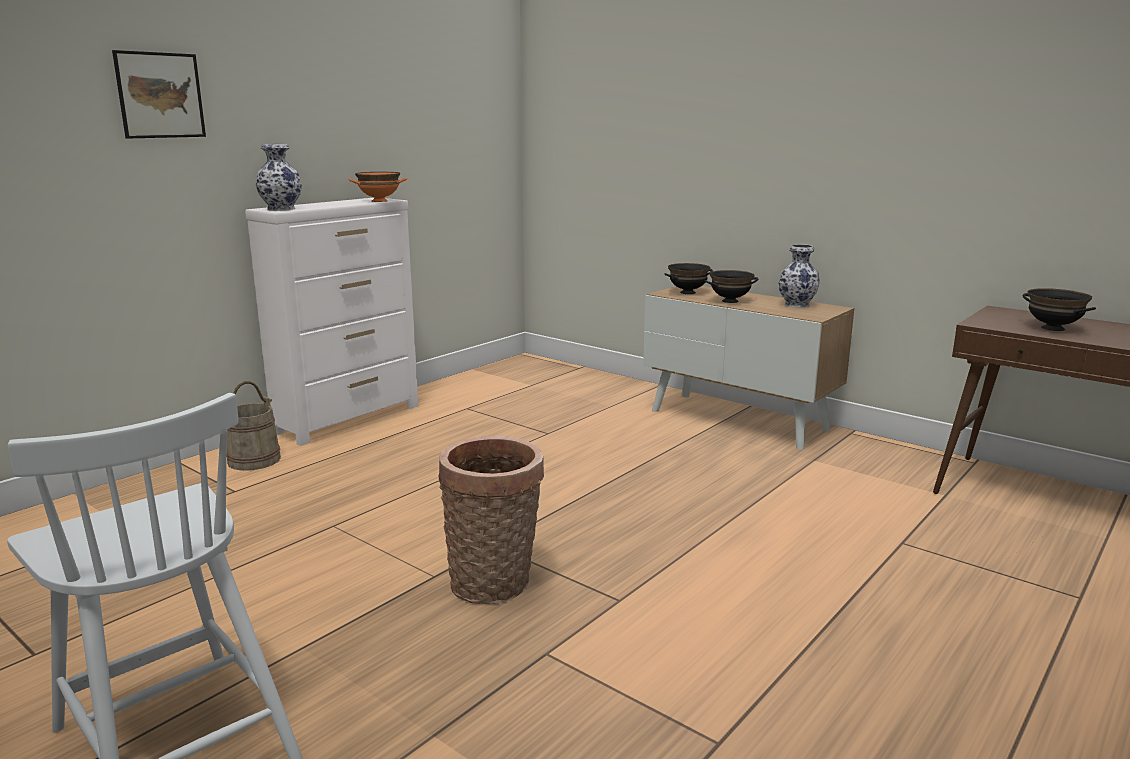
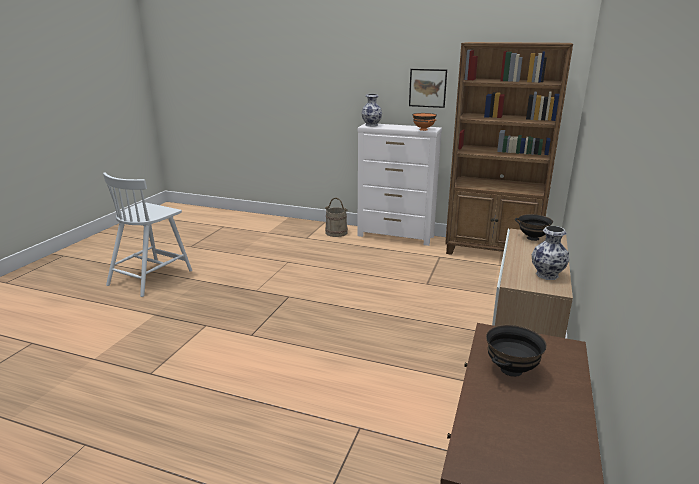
camera: 70 degrees right, 5 degrees up
(160, 95) = (337, 69): picture -> picture (427, 88)
(489, 379) = (492, 252): none -> brown bookcase
(495, 584) = (254, 304): basket -> none
(730, 301) = (525, 252): black bowl -> none

